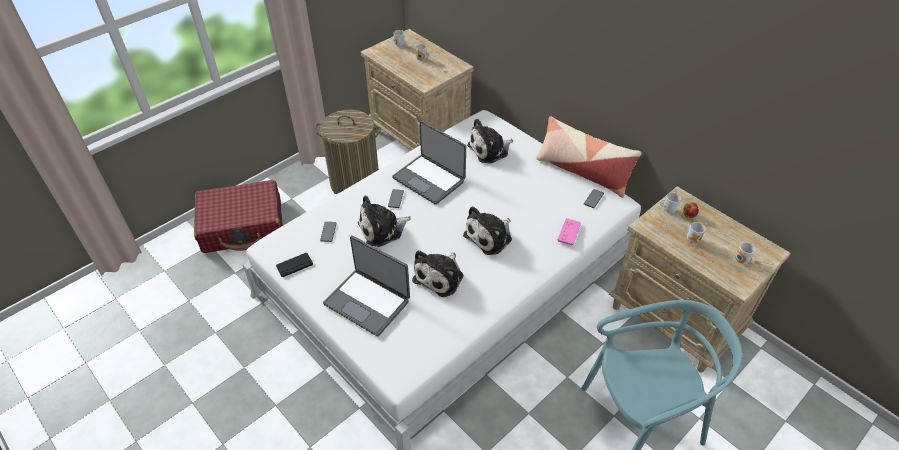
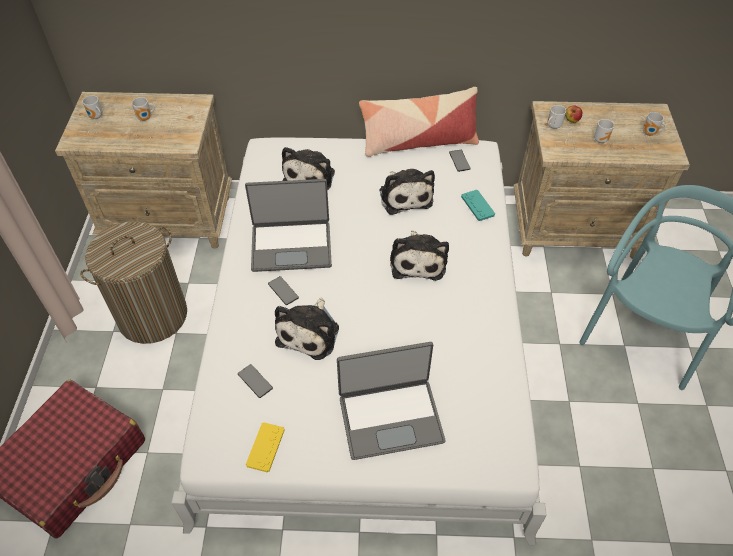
camera: 45 degrees left, 5 degrees up
(294, 265) = (265, 447): black game controller -> yellow game controller
(440, 276) = (423, 334): plush toy -> plush toy (405, 195)
(569, 232) = (477, 206): pink game controller -> turquoise game controller

